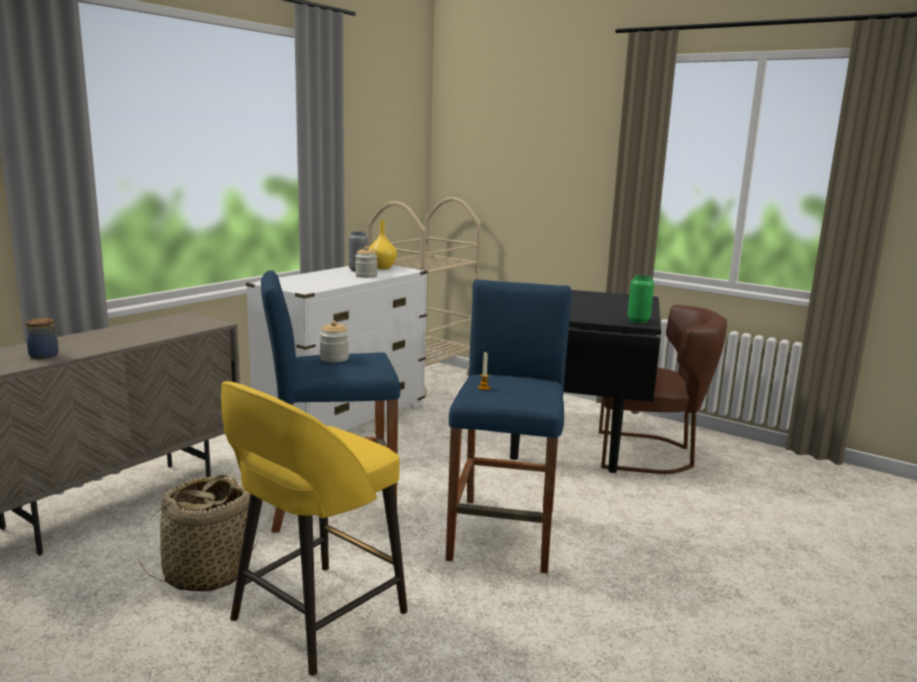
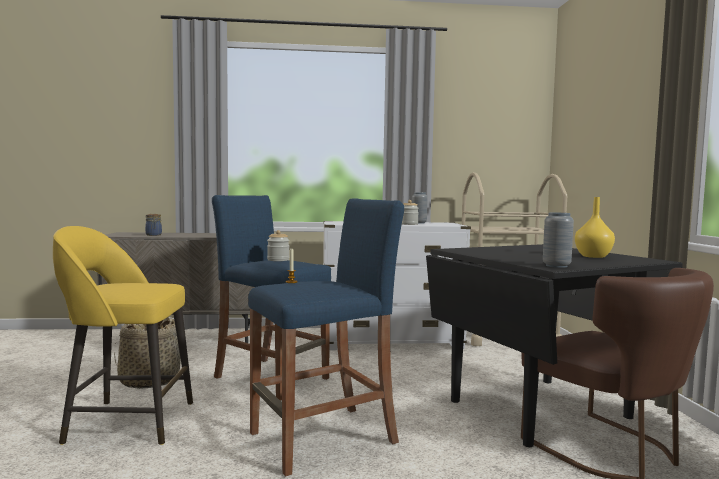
camera: 50 degrees right, 10 degrees down
(381, 267) = (442, 223): yellow vase -> yellow vase (592, 256)
(638, 321) = (556, 266): green vase -> grey vase

